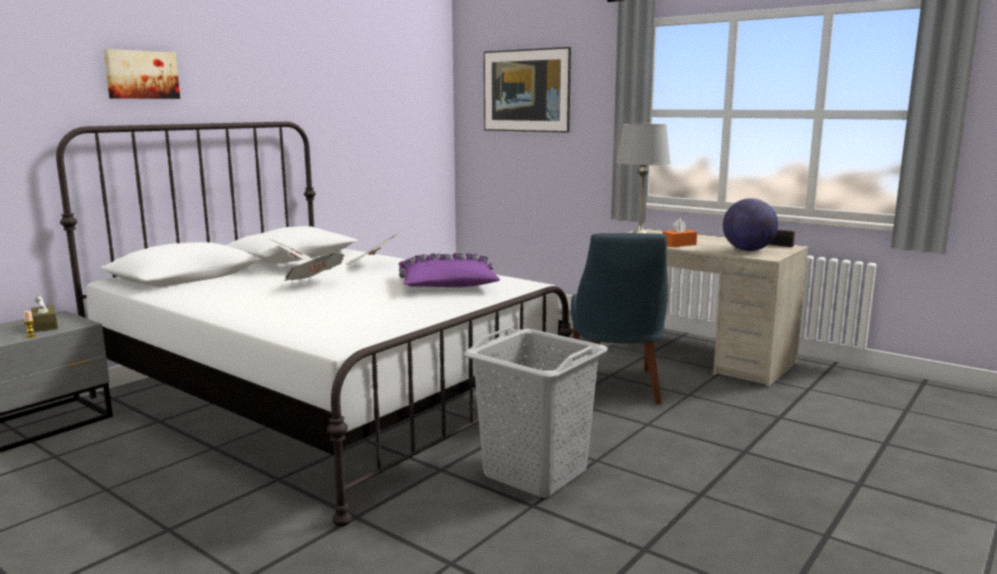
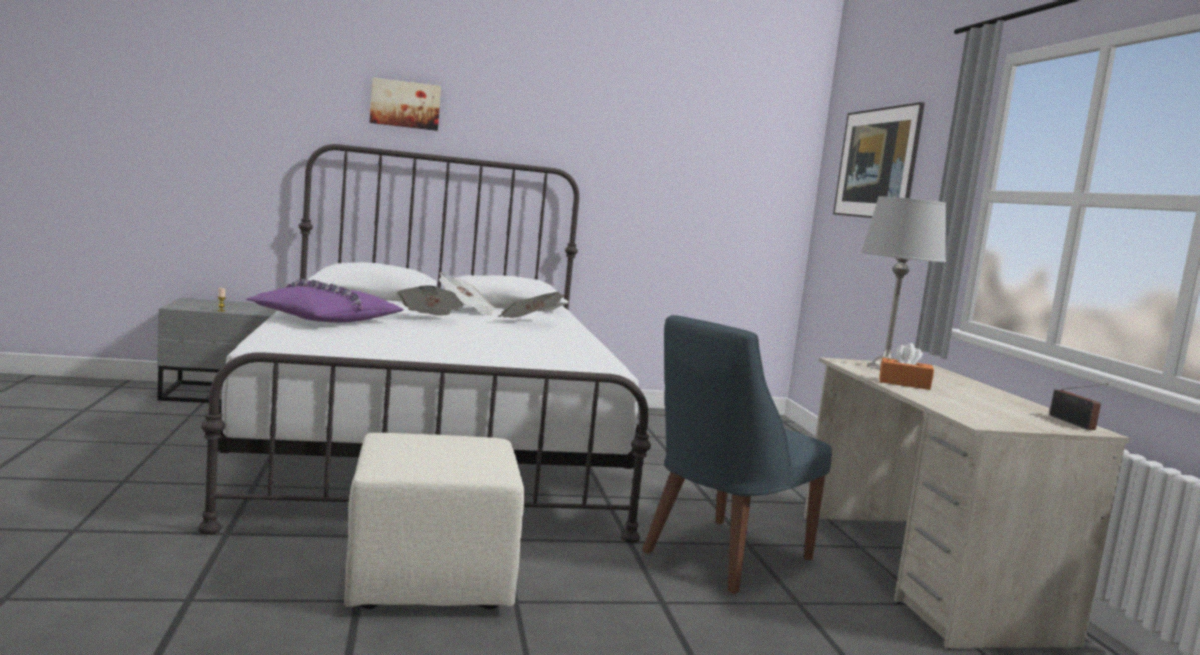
camera: 40 degrees right, 5 degrees down
(45, 326) = (248, 308): brown tissue box -> none
(447, 284) = (528, 347): purple pillow -> purple pillow (324, 319)
(535, 472) = (432, 579): grey laundry basket -> beige ottoman
(748, 250) = (985, 412): globe -> none

